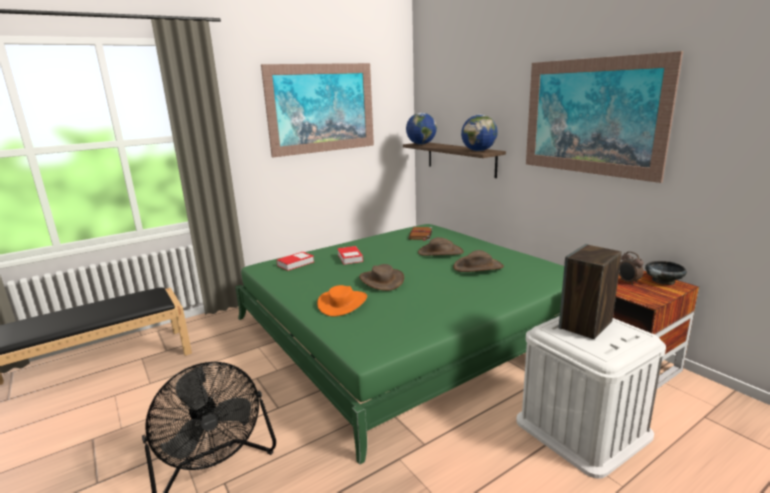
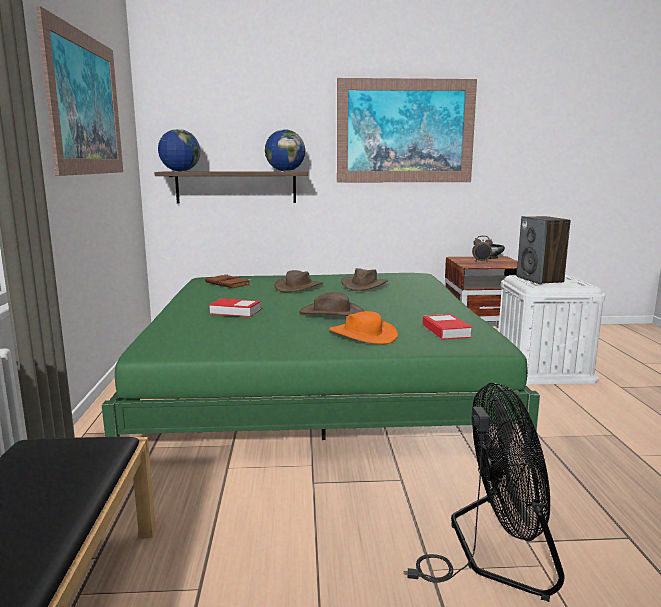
camera: 60 degrees left, 5 degrees down
(295, 264) = (188, 334): book -> book (446, 331)

